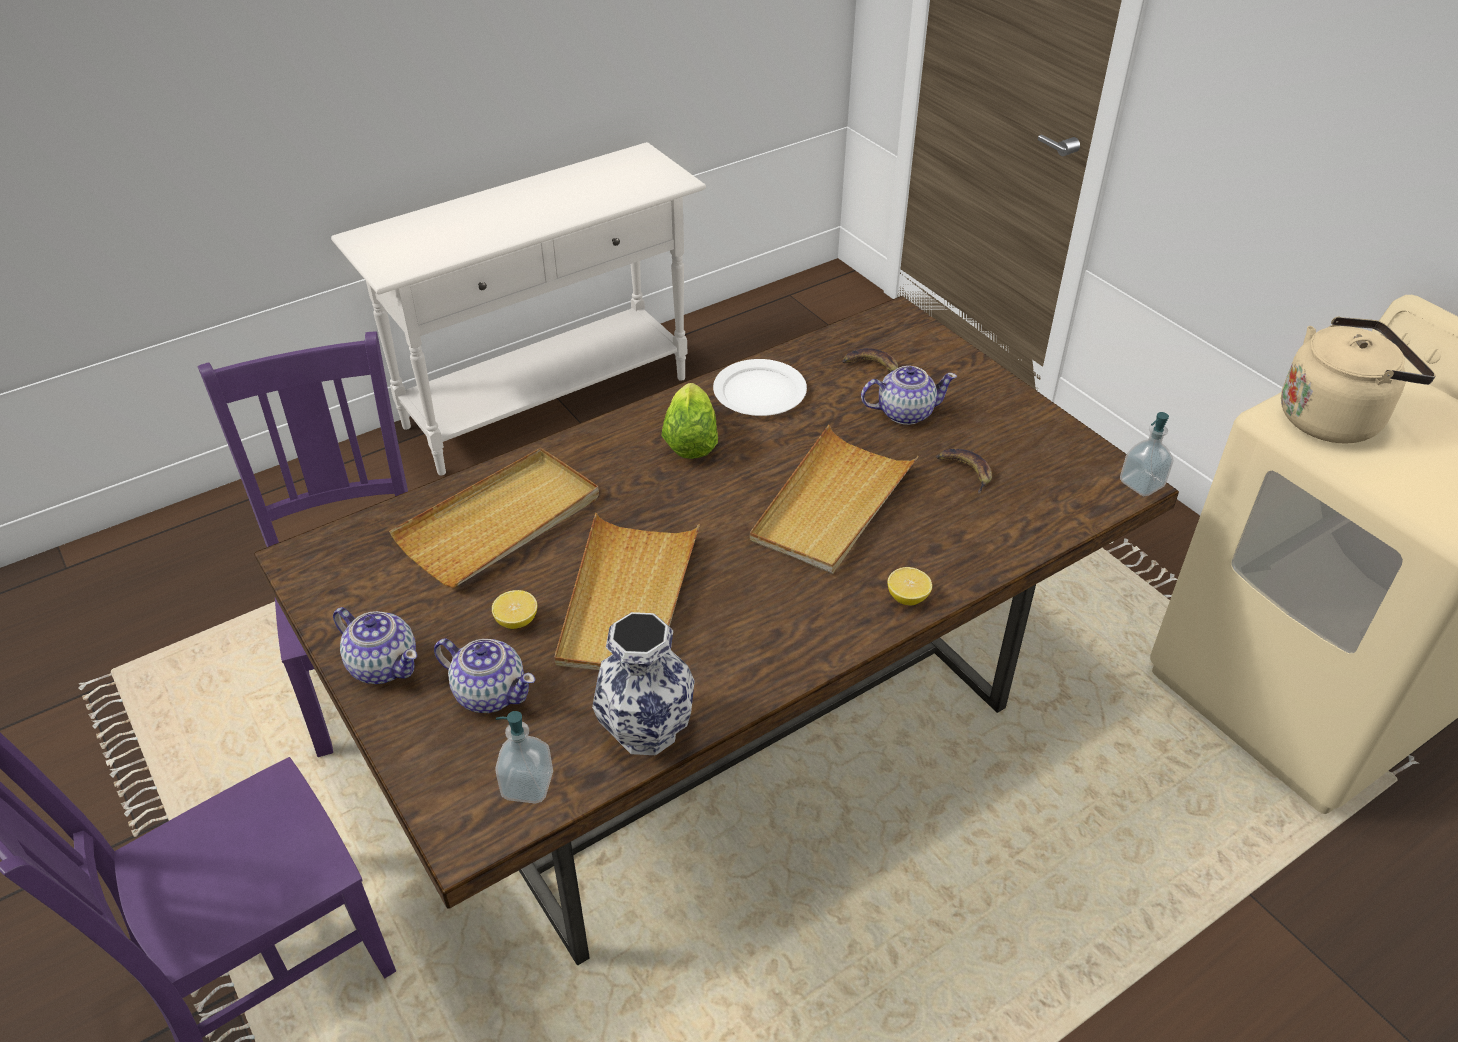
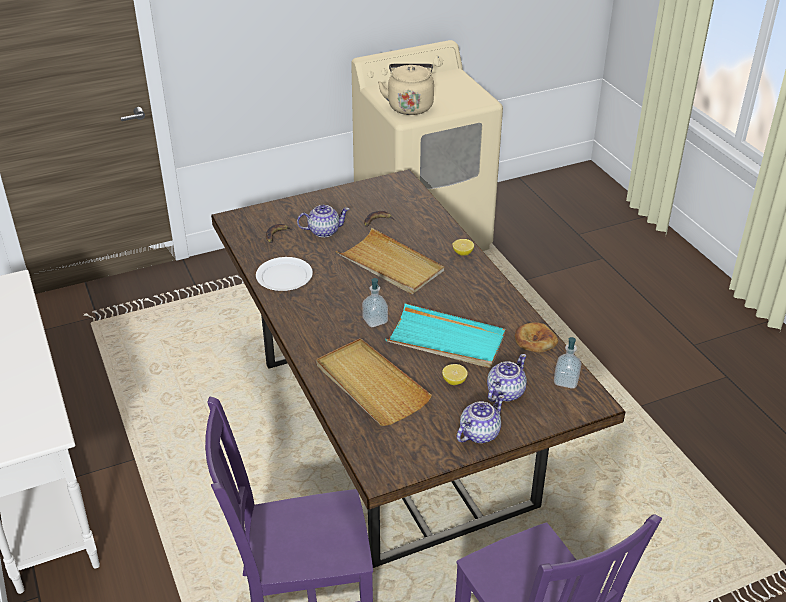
camera: 80 degrees left, 5 degrees down
(627, 600) = (446, 340): beige tray -> turquoise tray
(648, 729) = (535, 340): vase -> bread
(690, 442) = (321, 307): lettuce -> none
(904, 412) = (323, 231): teapot -> teapot turned 75 degrees clockwise
(1141, 484) = (402, 176): soap dispenser -> soap dispenser (375, 320)

